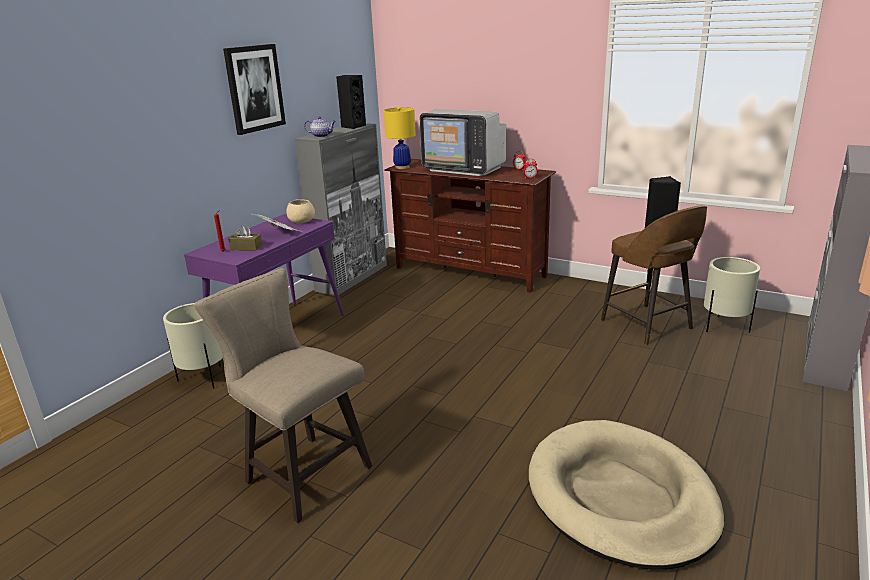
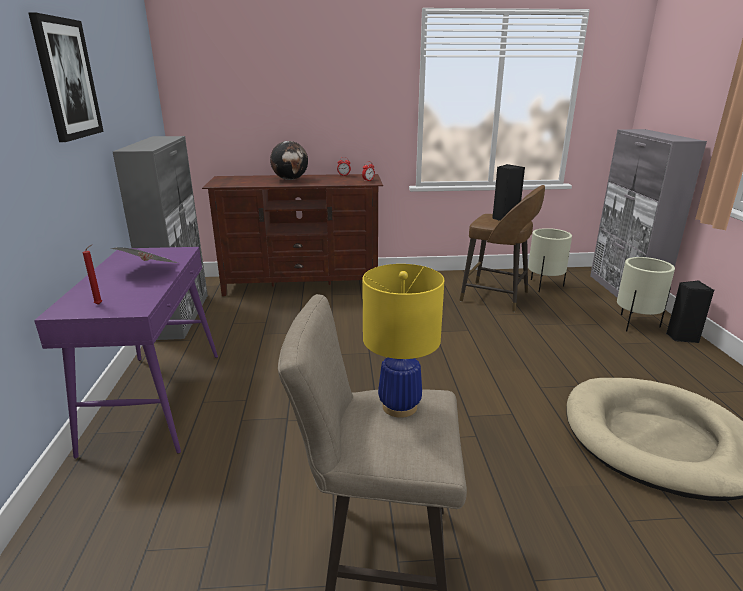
camera: 35 degrees left, 0 degrees up
(204, 378) = (105, 490): beige planter -> beige planter (636, 324)
(246, 247) = (128, 293): brown tissue box -> none
(301, 221) = (158, 252): beige bowl -> none
(321, 136) = (145, 147): teapot -> none
(353, 126) = (163, 139): black speaker -> black speaker (681, 337)
(402, 167) = (221, 184): yellow table lamp -> yellow table lamp (399, 406)
(464, 169) = (290, 179): television -> globe

